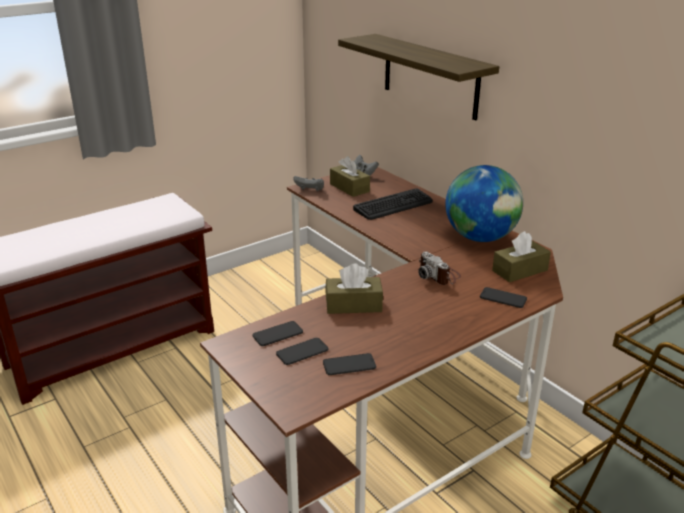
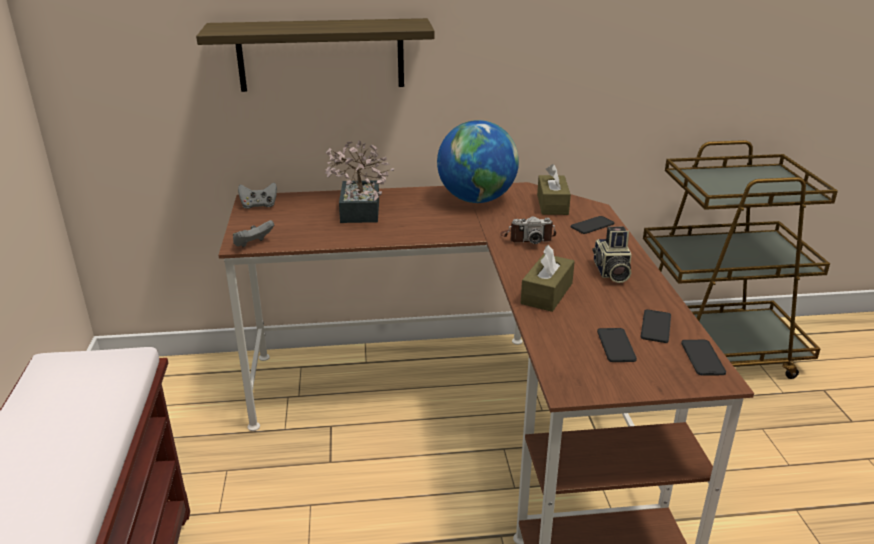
camera: 60 degrees left, 0 degrees up
(277, 334) = (571, 351): phone -> phone (702, 358)
(349, 188) = (281, 222): brown tissue box -> none
(394, 205) = (359, 214): keyboard -> potted plant
(421, 325) = (610, 272): none -> camera

